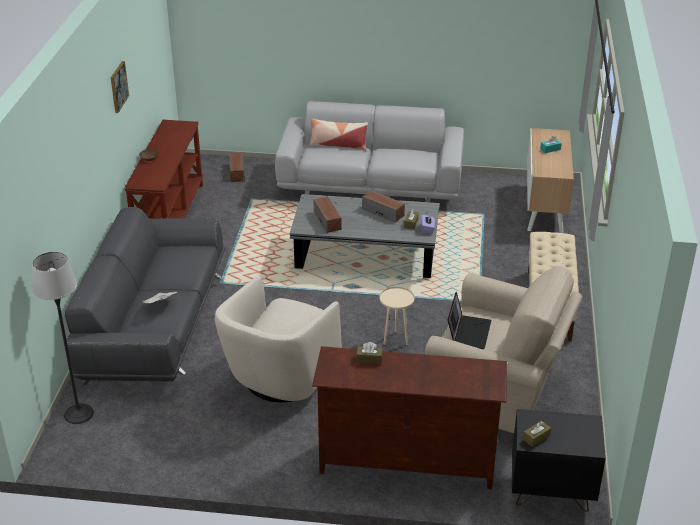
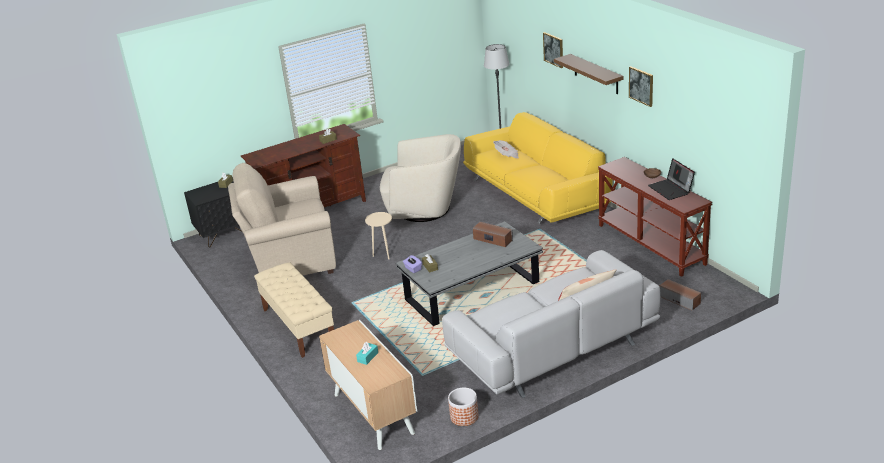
camera: 145 degrees right, 5 degrees down
(61, 175) = (553, 49): none -> picture
(93, 135) = (596, 74): none -> brown shelf
(154, 325) = (536, 195): grey sofa -> yellow sofa
(281, 378) = (425, 209): beige armchair -> beige armchair turned 105 degrees clockwise
(383, 212) = (462, 264): speaker -> none
(468, 332) = (308, 212): laptop -> laptop (671, 189)
(484, 178) = (464, 417): none -> planter

